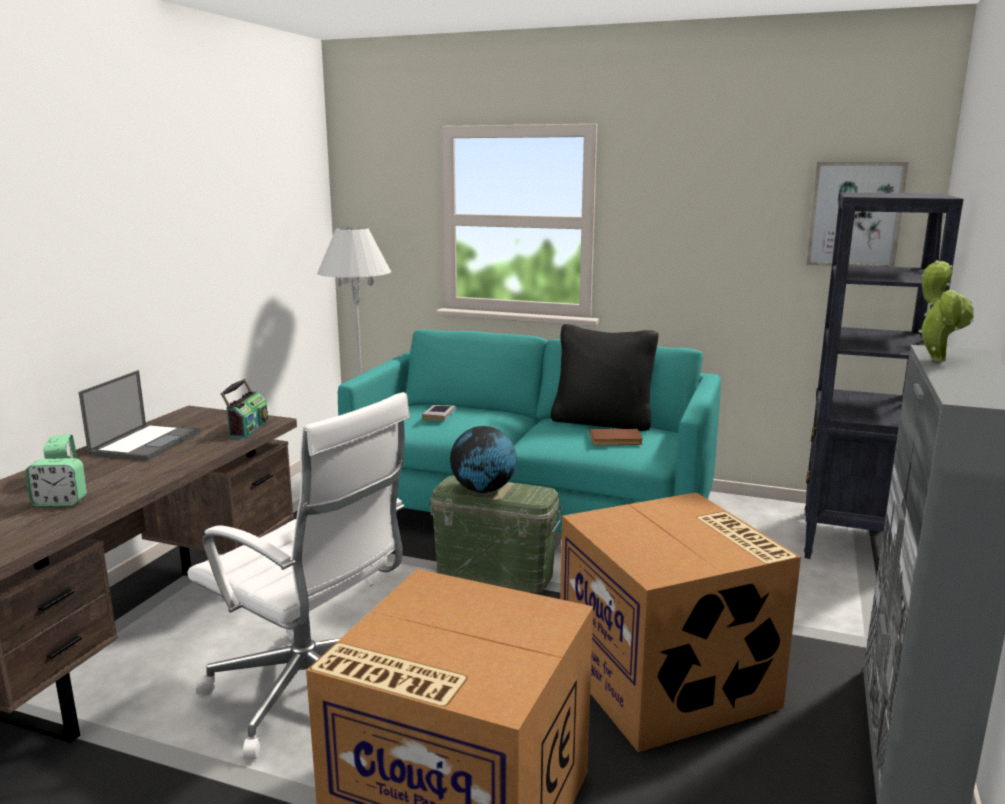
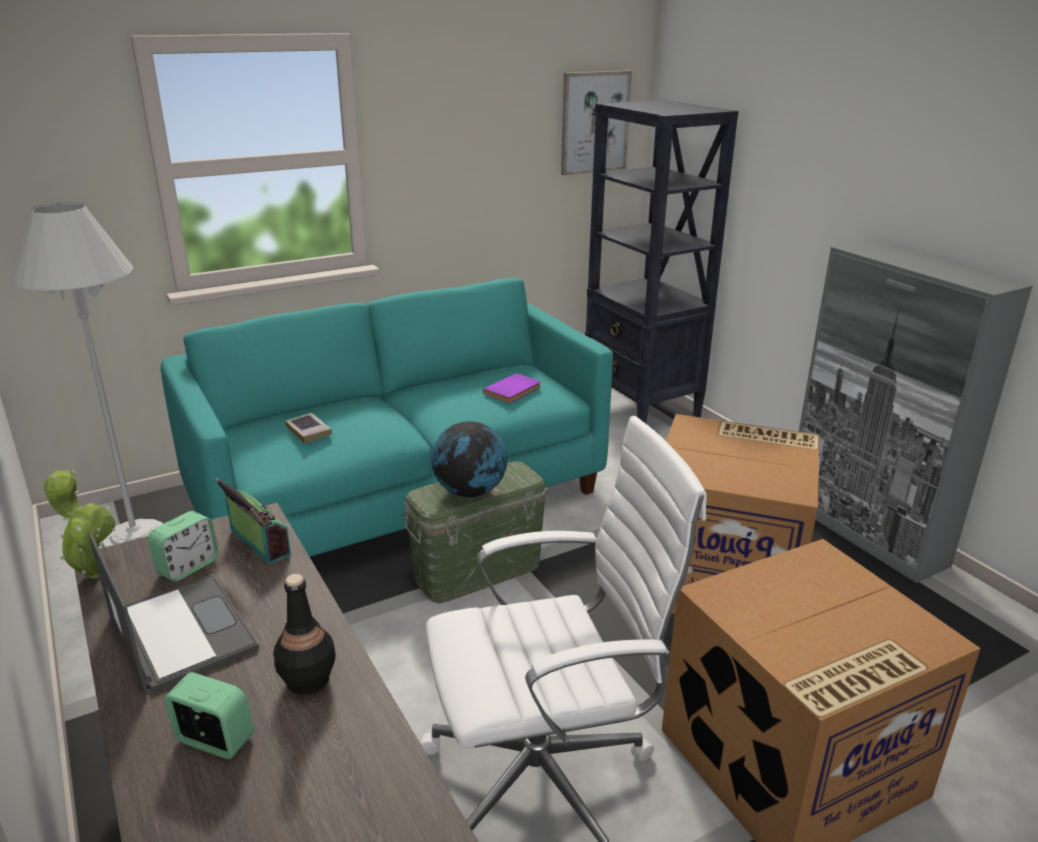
camera: 50 degrees left, 10 degrees up
(60, 502) = (316, 766): alarm clock -> alarm clock (188, 567)
(130, 478) = (308, 681): none -> black bottle
(602, 422) = (460, 377): black pillow -> none
(616, 440) = (514, 391): brown book -> purple book
(936, 359) = (880, 256): potted plant -> potted plant (92, 572)

